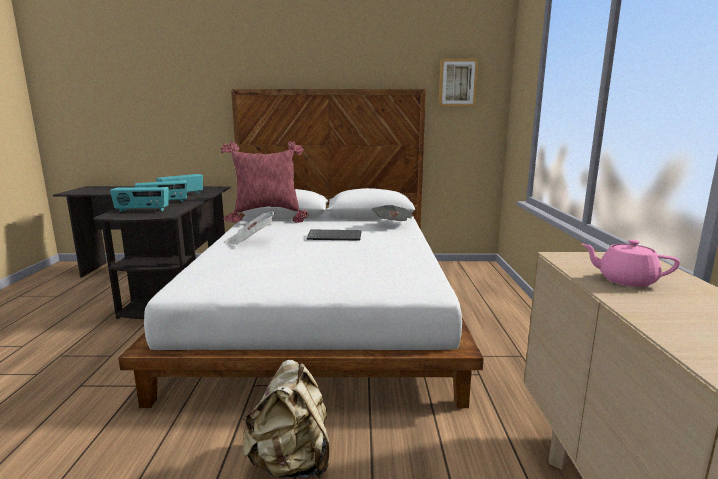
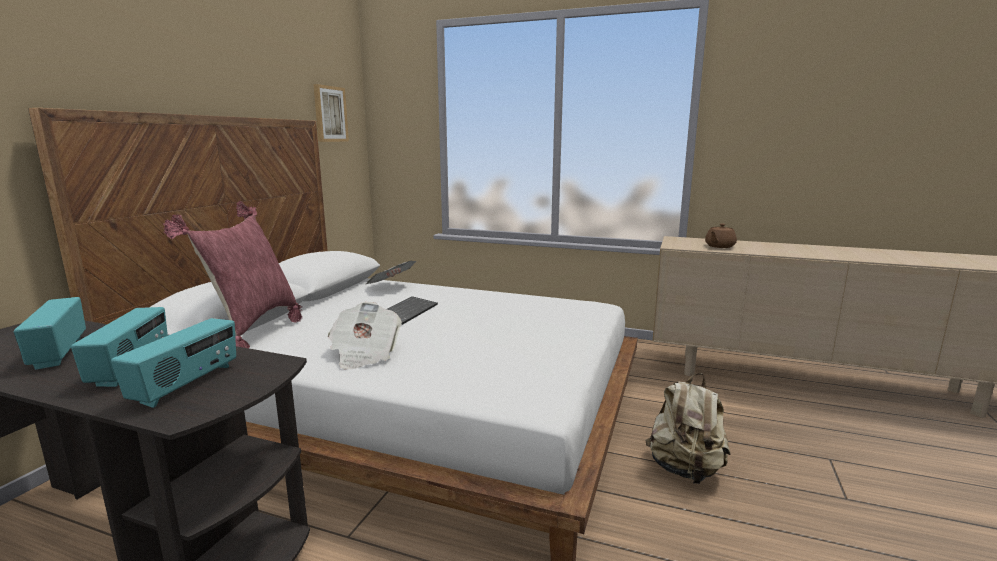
camera: 70 degrees left, 0 degrees up
(625, 280) = (719, 246): pink teapot -> brown teapot

